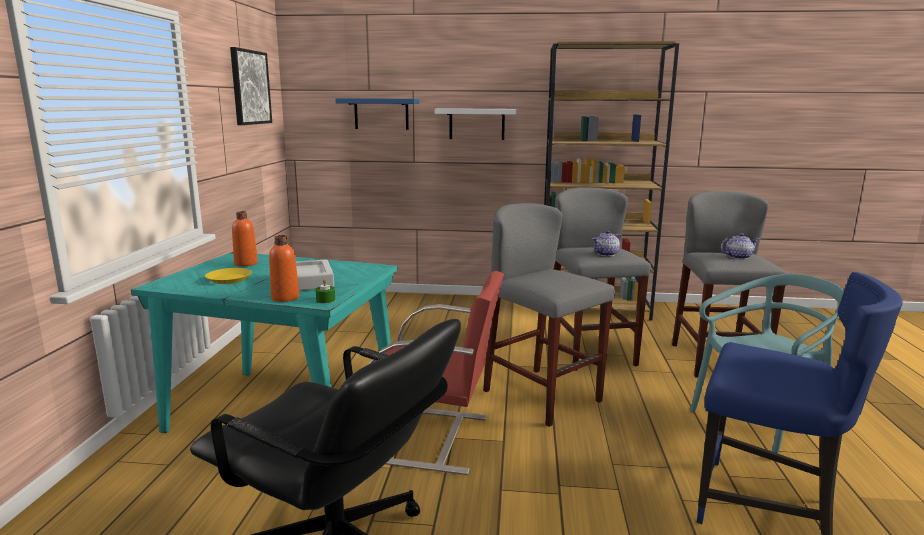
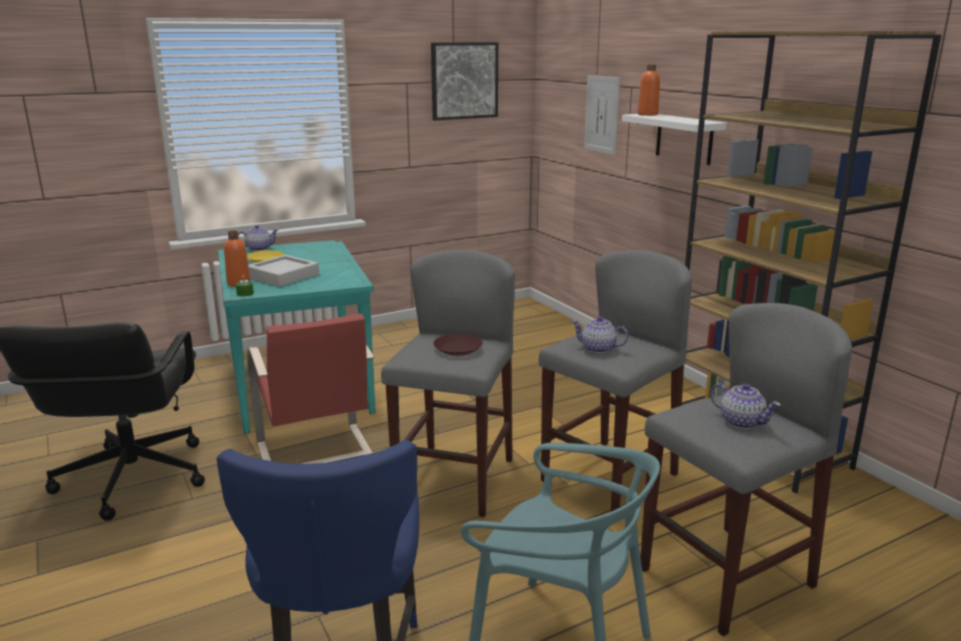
camera: 55 degrees right, 5 degrees up
(180, 276) = (258, 248): none -> teapot
(246, 263) = (311, 251): orange bottle -> orange bottle (647, 114)
(381, 114) = (602, 114): blue shelf -> picture
(562, 277) = (458, 349): none -> brown plate

